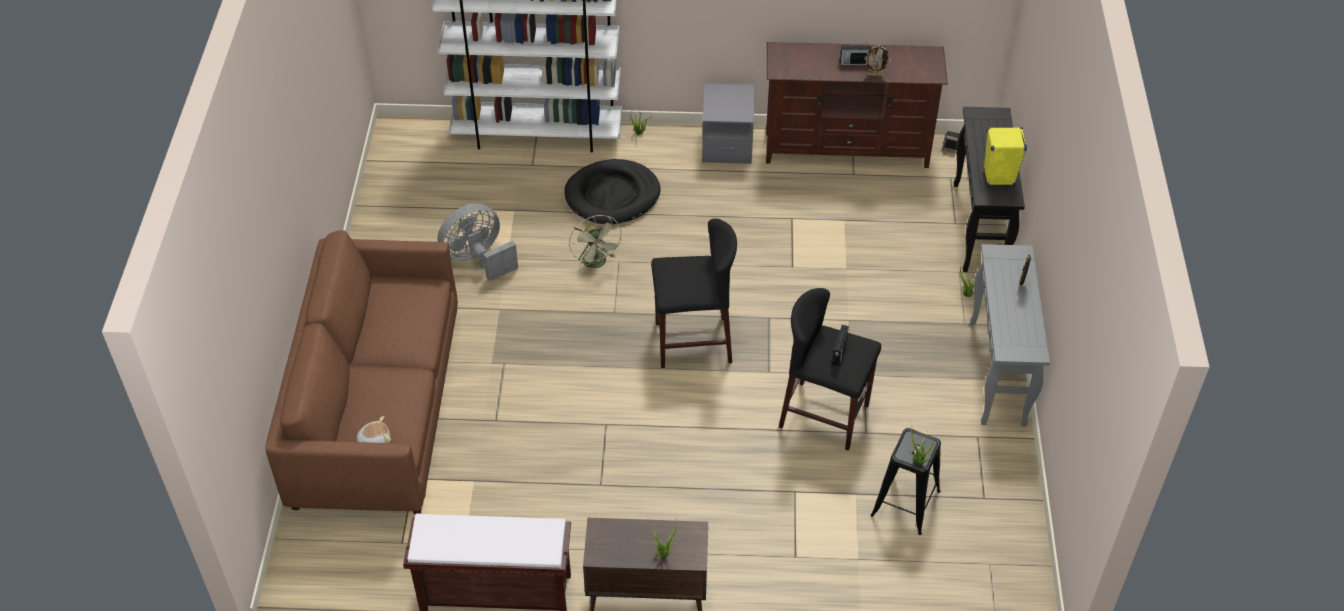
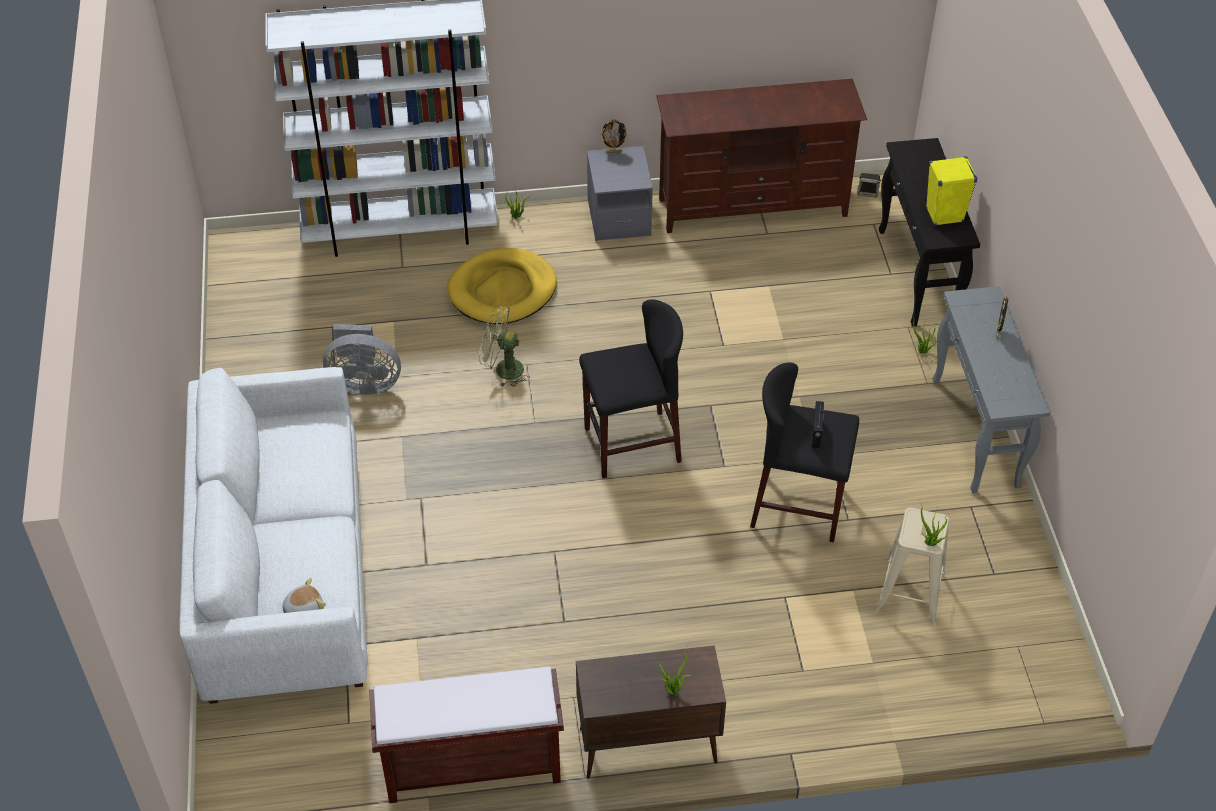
camera: 10 degrees left, 0 degrees up
(377, 409) = (284, 572): brown sofa -> white sofa
(478, 259) = (364, 383): grey fan -> grey fan turned 135 degrees counterclockwise
(597, 263) = (502, 369): green fan -> green fan turned 135 degrees clockwise
(612, 195) = (502, 290): black dog bed -> yellow dog bed
(854, 63) = (759, 107): radio -> none
(875, 75) = (786, 118): picture frame -> picture frame (614, 151)
(905, 503) = (910, 592): black stool -> beige stool

